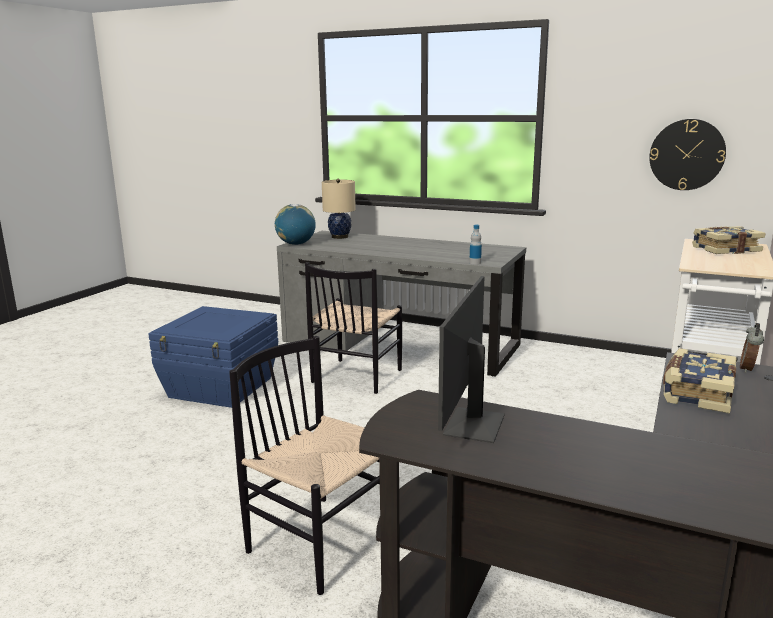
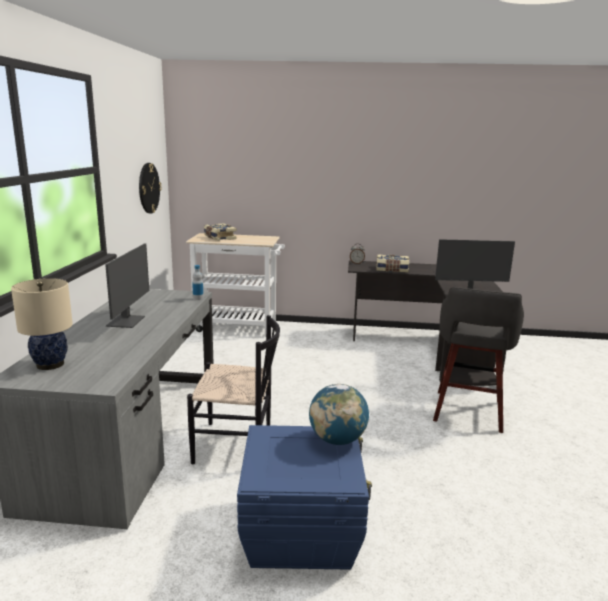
camera: 110 degrees left, 0 degrees up
(296, 244) = (104, 384): globe -> globe (337, 440)
(317, 539) = (467, 412): black chair -> grey stool
(415, 247) = (127, 321): none -> monitor

